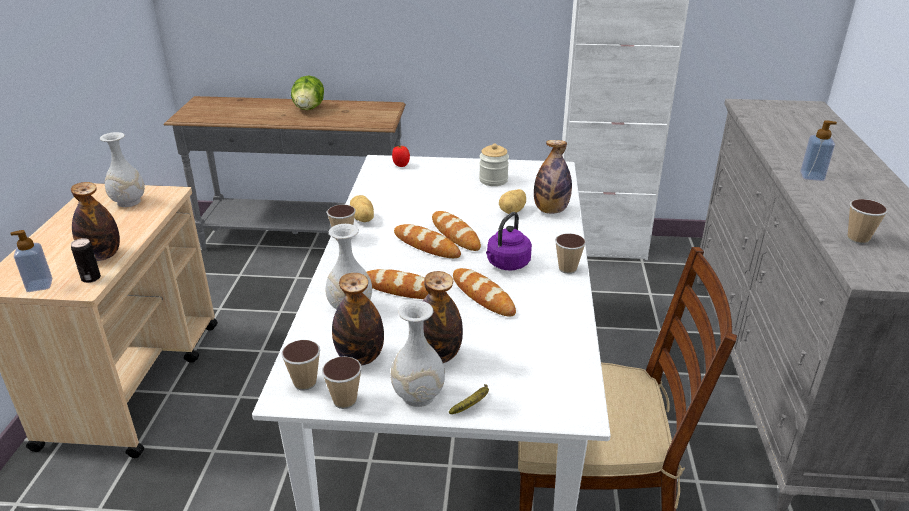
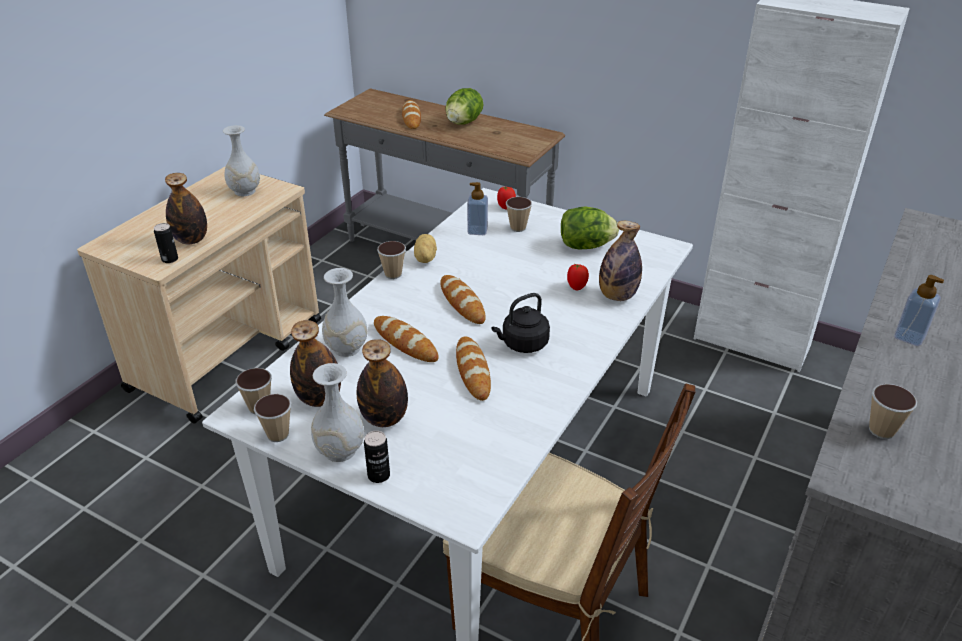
camera: 25 degrees right, 5 degrees up
(39, 285) = (130, 255): soap dispenser -> soap dispenser (477, 230)
(455, 234) = (499, 298): bread -> bread (411, 117)
(473, 404) = (378, 475): banana -> can
(493, 180) = (585, 246): jar -> lettuce
(507, 264) = (522, 344): purple kettle -> black kettle
(513, 211) = (577, 287): potato -> tomato
(567, 269) = (579, 366): cup -> cup (518, 228)

